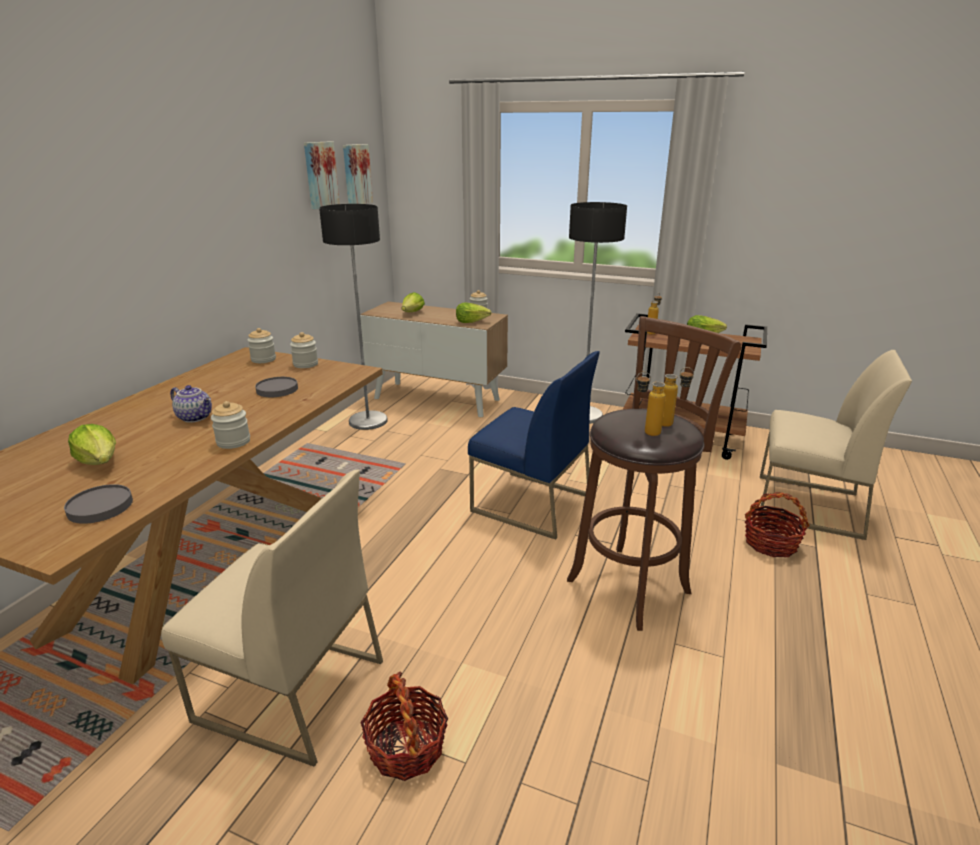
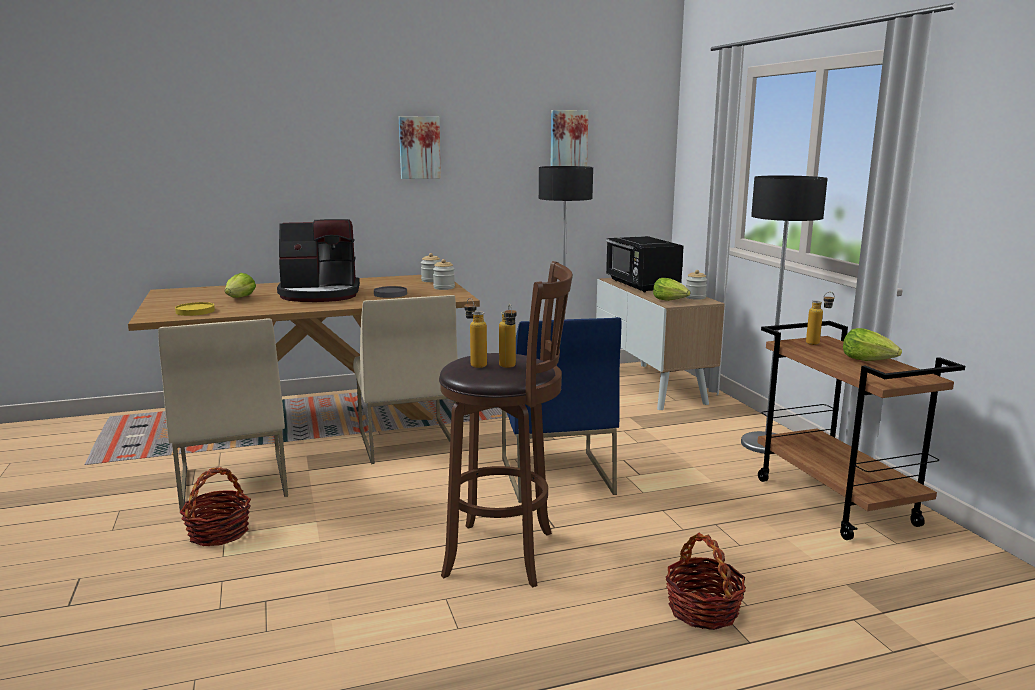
camera: 50 degrees right, 10 degrees down
(100, 507) = (195, 311): grey plate -> yellow plate
(196, 417) = (320, 294): teapot -> coffee machine
(233, 442) = (301, 307): jar -> none
(356, 174) = (623, 143): picture -> picture (419, 147)
(412, 313) = (641, 285): lettuce -> black microwave
(807, 506) = (840, 617): beige chair -> beige chair (406, 440)

